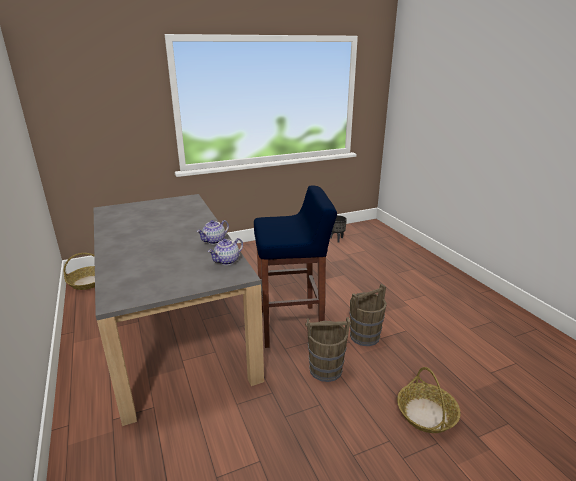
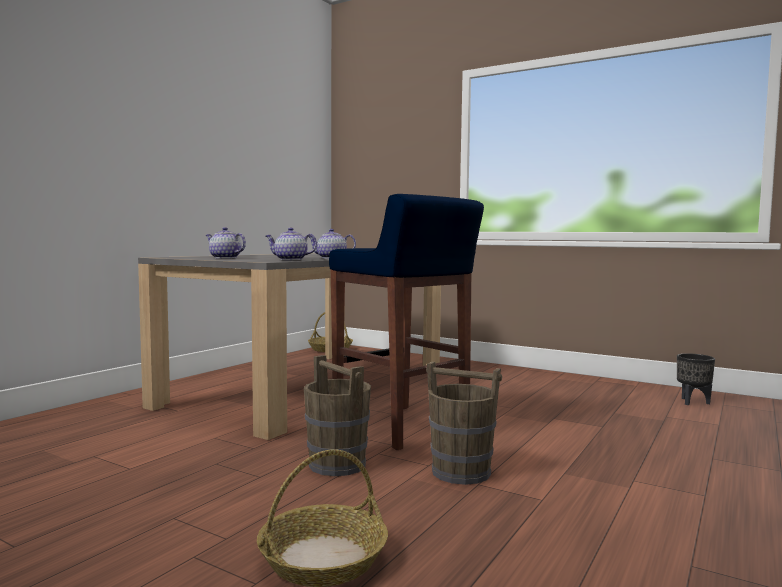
camera: 55 degrees right, 20 degrees down
(171, 279) = (224, 258): none -> teapot

